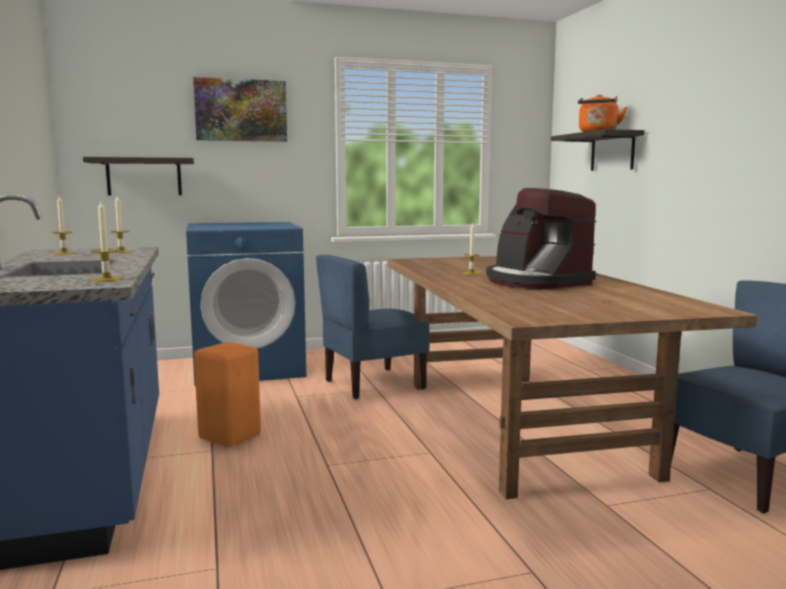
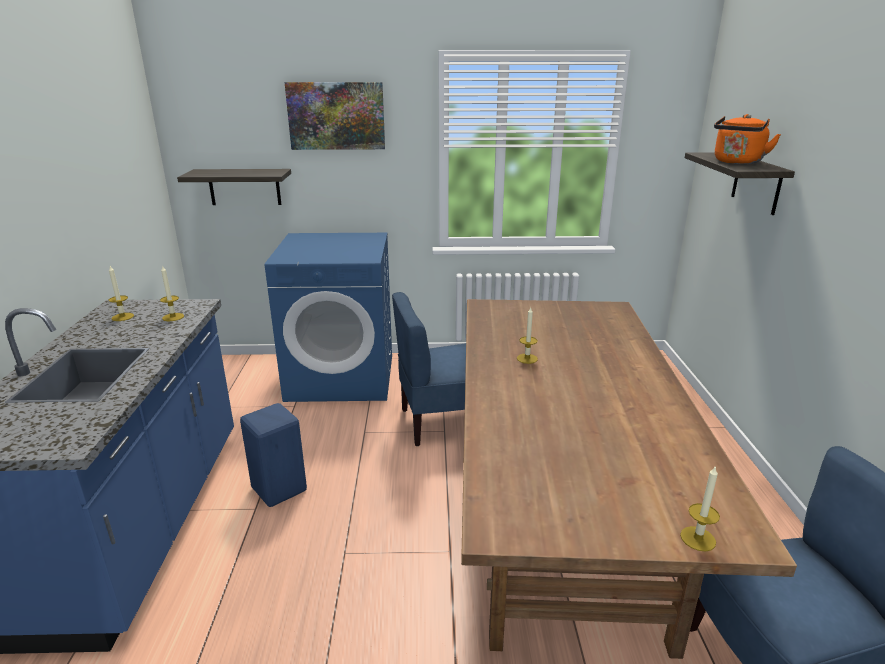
camera: 15 degrees right, 15 degrees up
(106, 279) = (84, 425): candle -> candle (698, 538)
(230, 436) = (280, 488): orange stool -> blue stool
(535, 282) = (582, 397): coffee machine -> none

